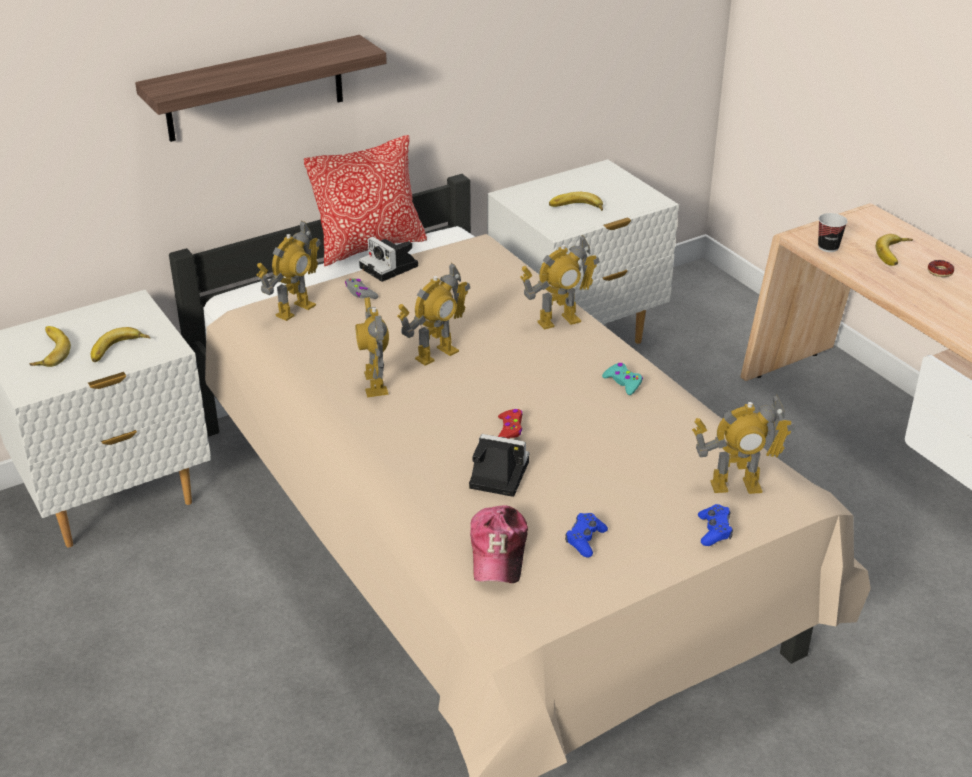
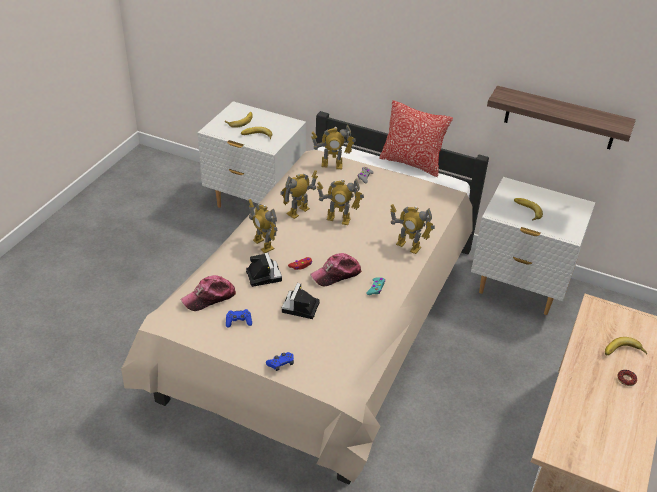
camera: 55 degrees right, 5 degrees up
(255, 89) = (380, 53): shelf -> shelf (560, 118)
(391, 267) = (396, 176): camera -> camera (300, 308)
(561, 404) = (336, 274): none -> cap
(736, 486) = (325, 360): toy robot -> toy robot (263, 244)
(828, 247) = (594, 319): cup -> none

